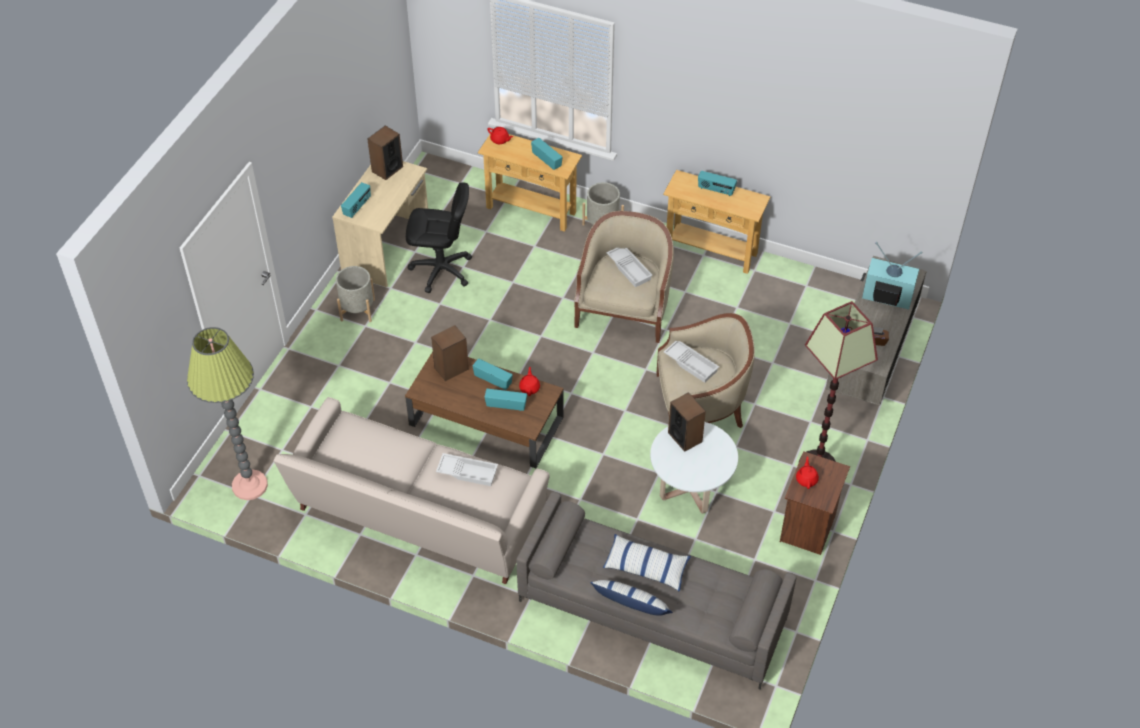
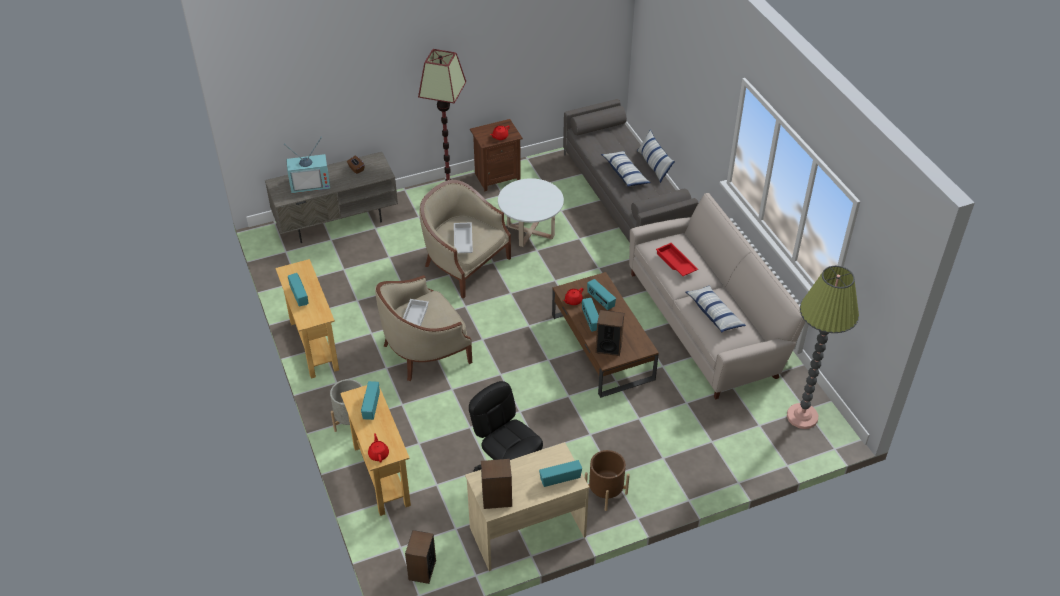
camera: 135 degrees left, 5 degrees down
(357, 310) = (605, 492): grey planter -> brown planter
(380, 444) = (714, 314): none -> pillow
(468, 471) = (675, 263): white tray -> red tray
(685, 437) = (523, 209): speaker -> speaker (422, 570)
(886, 297) = (310, 183): television -> television turned 75 degrees counterclockwise

